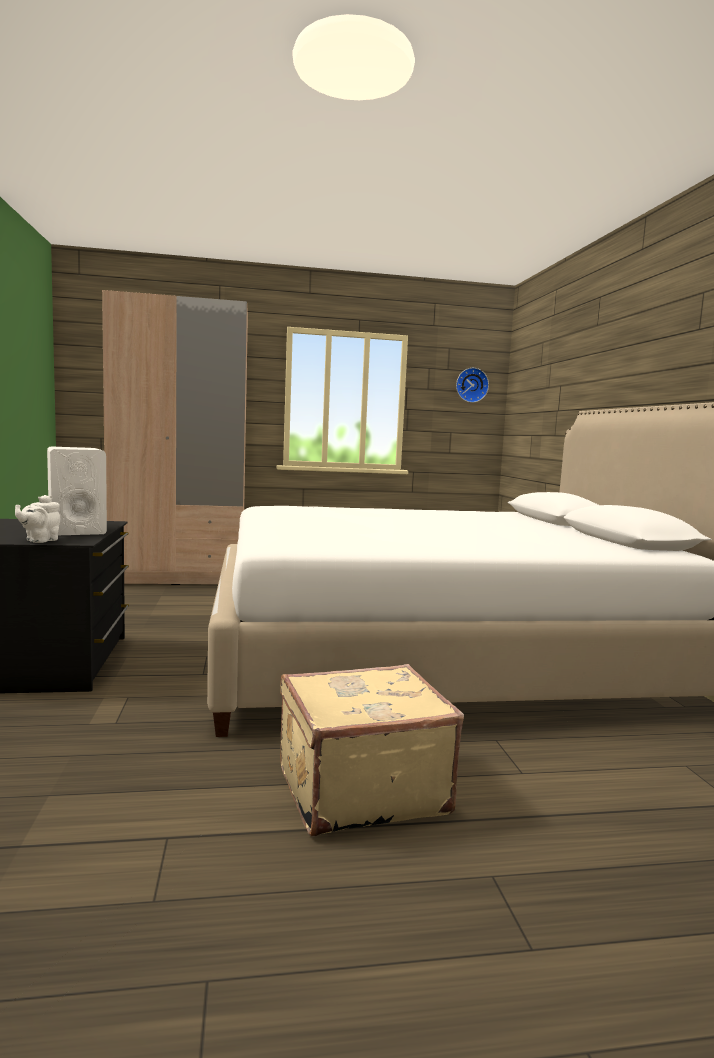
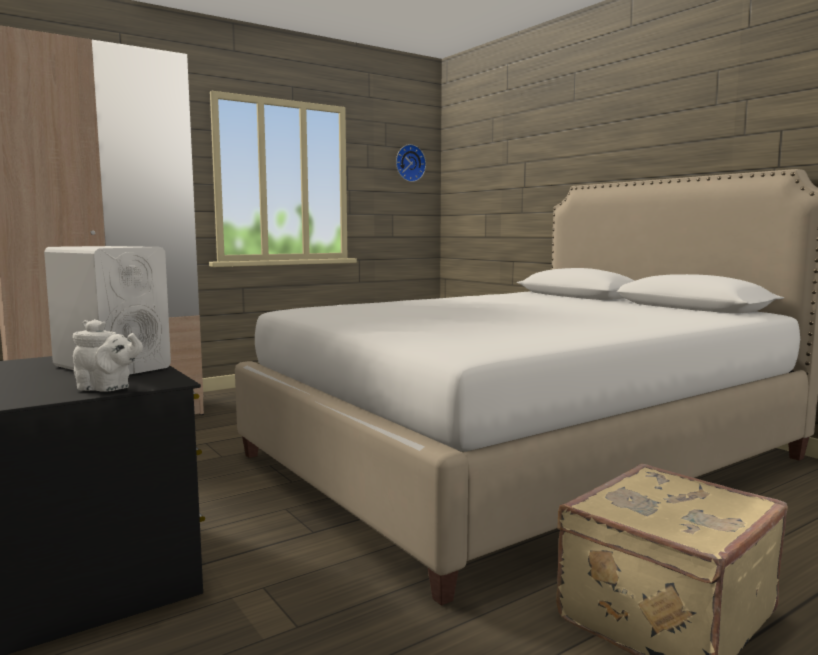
camera: 25 degrees left, 0 degrees up
(40, 540) = (107, 388): white teapot -> white teapot turned 75 degrees counterclockwise

